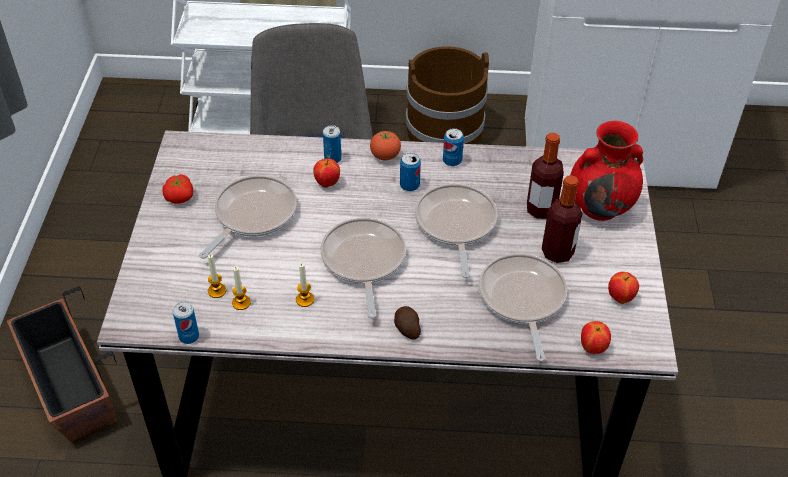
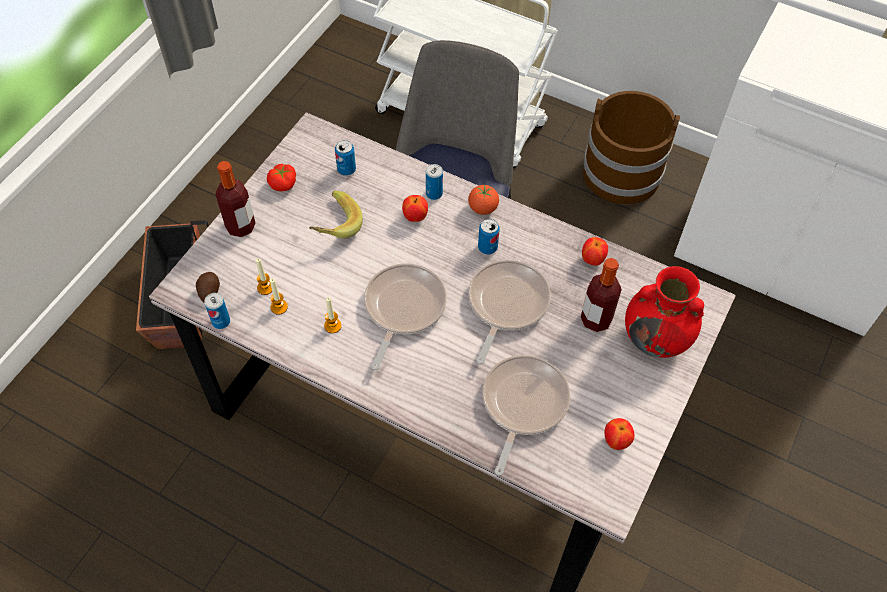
camera: 25 degrees right, 10 degrees up
(252, 215) = (333, 225): frying pan -> banana
(407, 328) = (403, 390): potato -> potato (209, 292)
(452, 161) = (542, 236): can -> can (346, 169)
(557, 252) = (584, 370): bottle -> bottle (240, 226)
(592, 348) = (558, 480): apple -> apple (592, 260)

